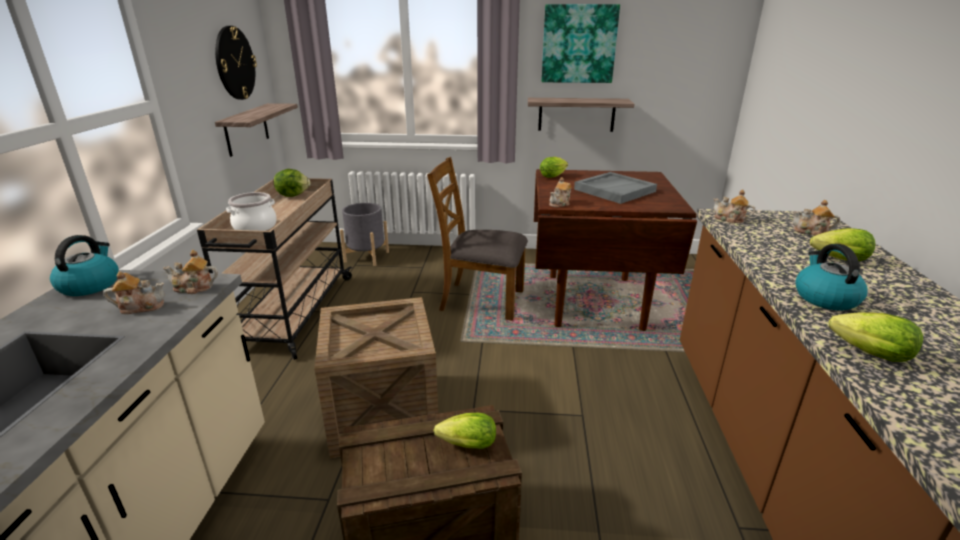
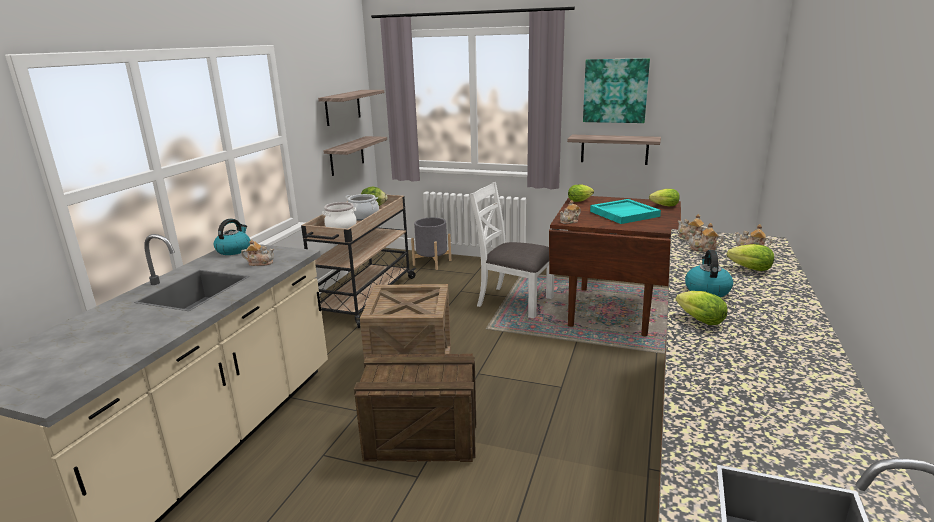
camera: 15 degrees right, 5 degrees down
(194, 288) = (291, 255): teapot -> teapot (703, 249)
(235, 63) = (342, 107): wall clock -> shelf
(282, 210) = (363, 217): none -> cooking pot
(464, 445) = (443, 371): lettuce -> lettuce (663, 206)
(481, 300) = (514, 302): brown chair -> white chair
(614, 190) = (624, 213): grey tray -> turquoise tray

